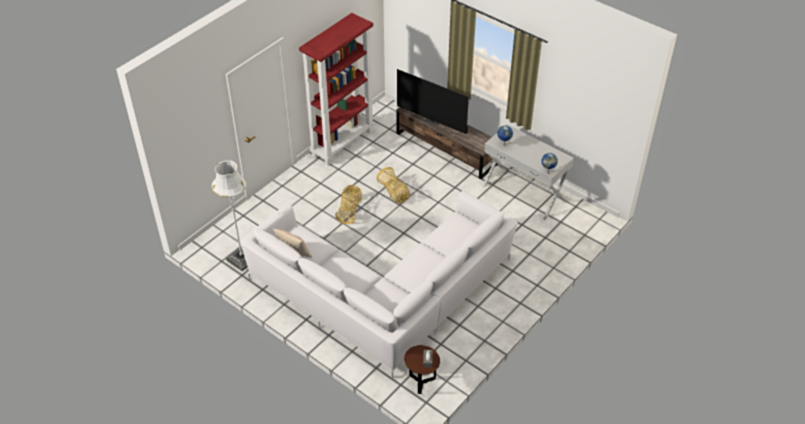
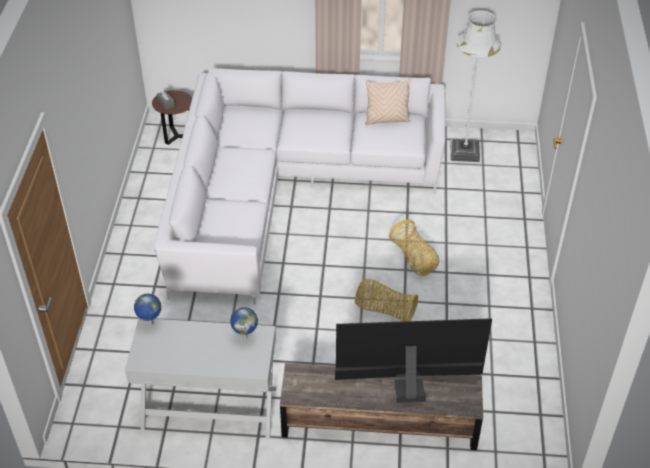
camera: 145 degrees right, 0 degrees up
(342, 142) = (529, 348): red bookcase -> none

